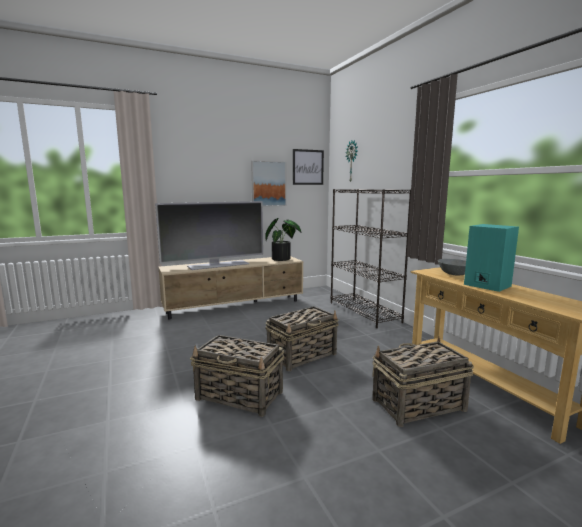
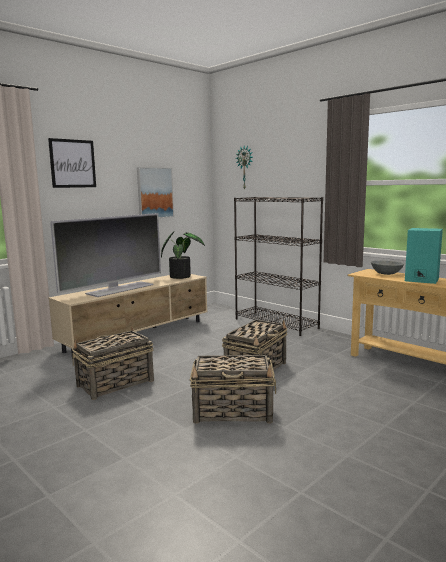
camera: 20 degrees left, 0 degrees up
(308, 167) = (192, 173): picture -> picture (72, 163)
(417, 405) = (385, 389): basket -> basket (114, 384)

